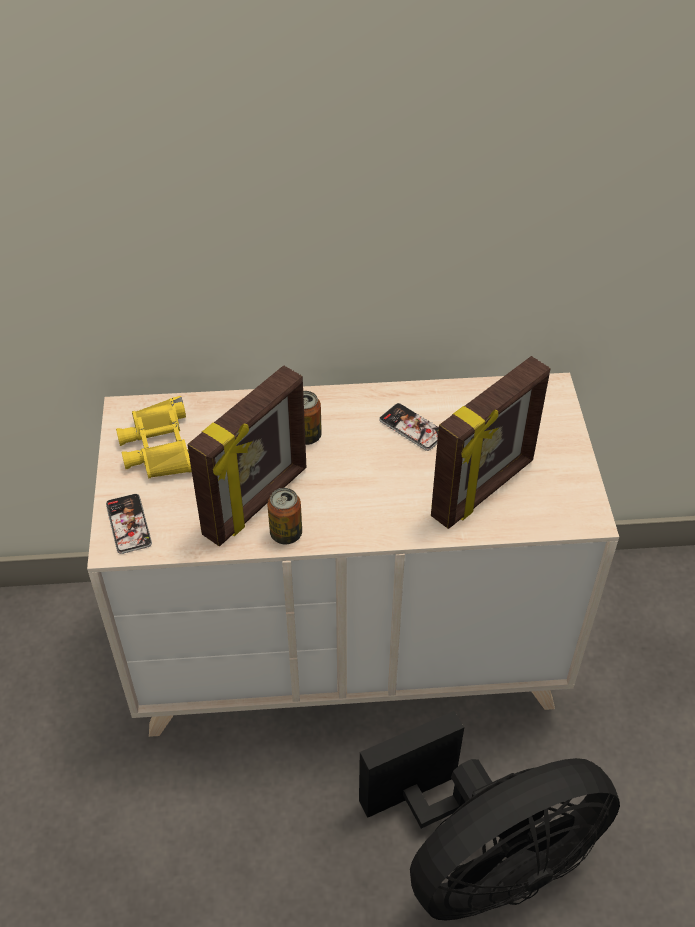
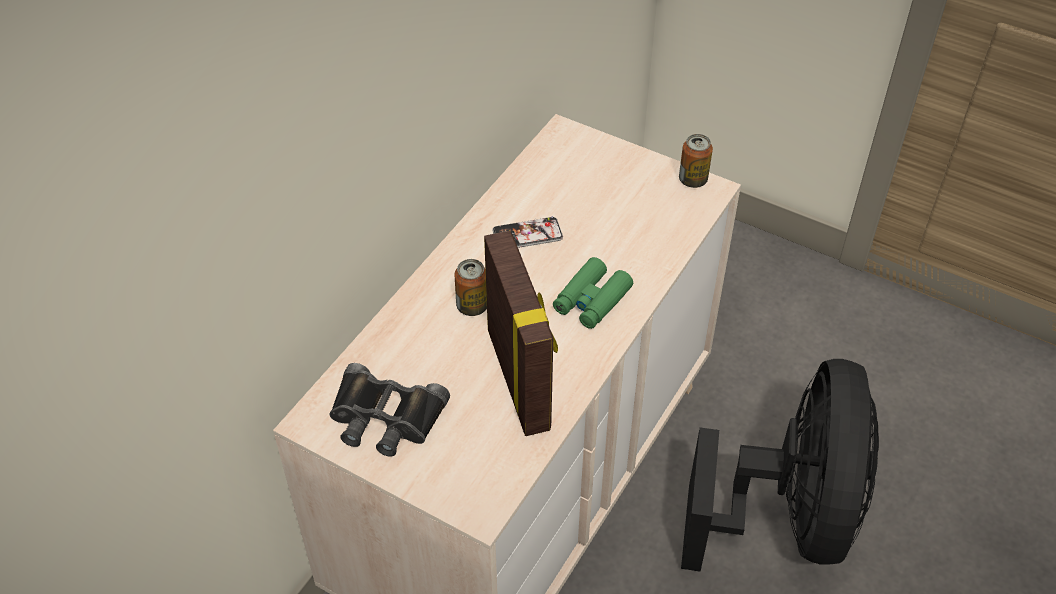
camera: 55 degrees left, 0 degrees up
(128, 524) = (463, 487): phone -> none
(158, 447) = (385, 418): yellow binoculars -> black binoculars
(286, 534) = (573, 377): can -> can (693, 180)
(378, 503) = (591, 300): none -> green binoculars
(484, 490) = (633, 229): picture frame -> none

